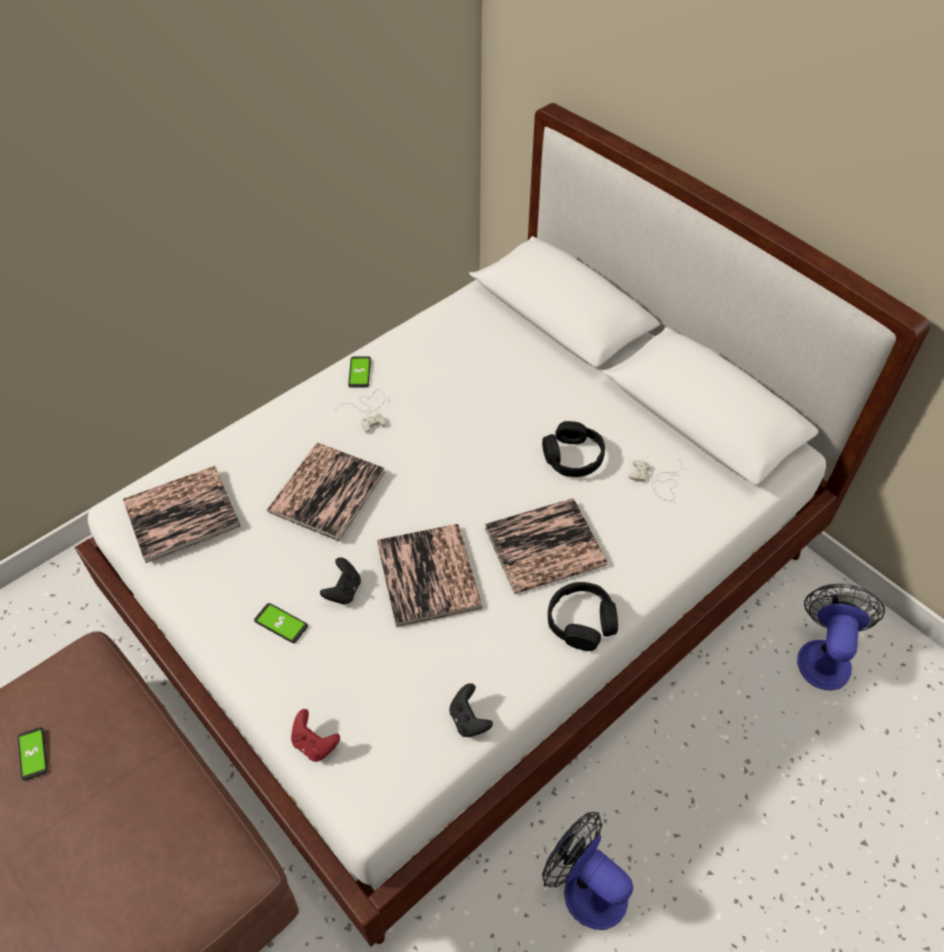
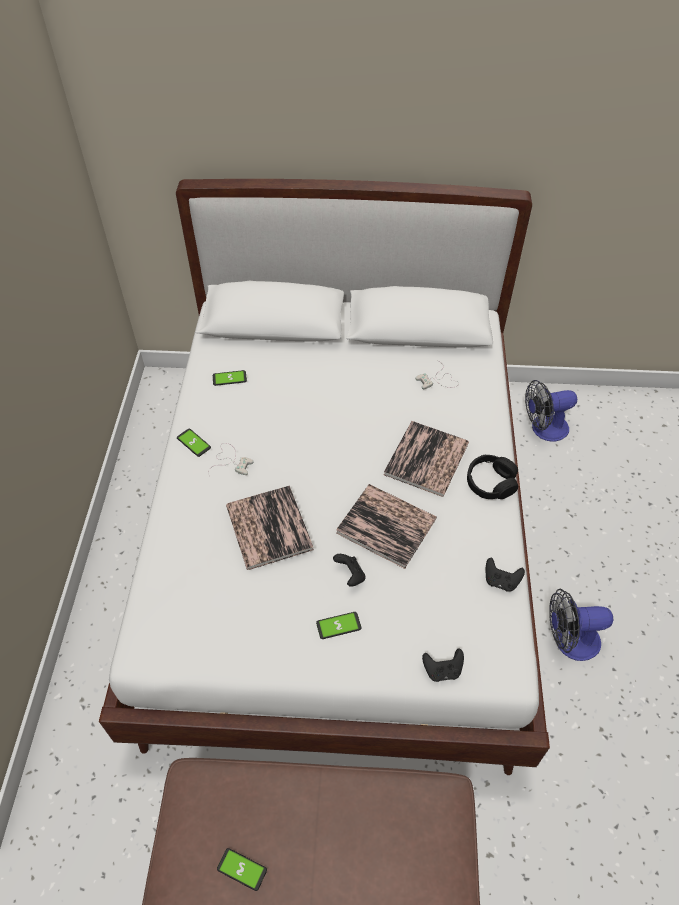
camera: 45 degrees left, 0 degrees up
(182, 514) = (190, 619): book -> none
(314, 744) = (442, 670): red game controller -> black game controller
(457, 337) = (229, 378): none -> phone
(572, 457) = (380, 400): black headphones -> none
(824, 655) = (543, 429): fan -> fan turned 75 degrees counterclockwise

